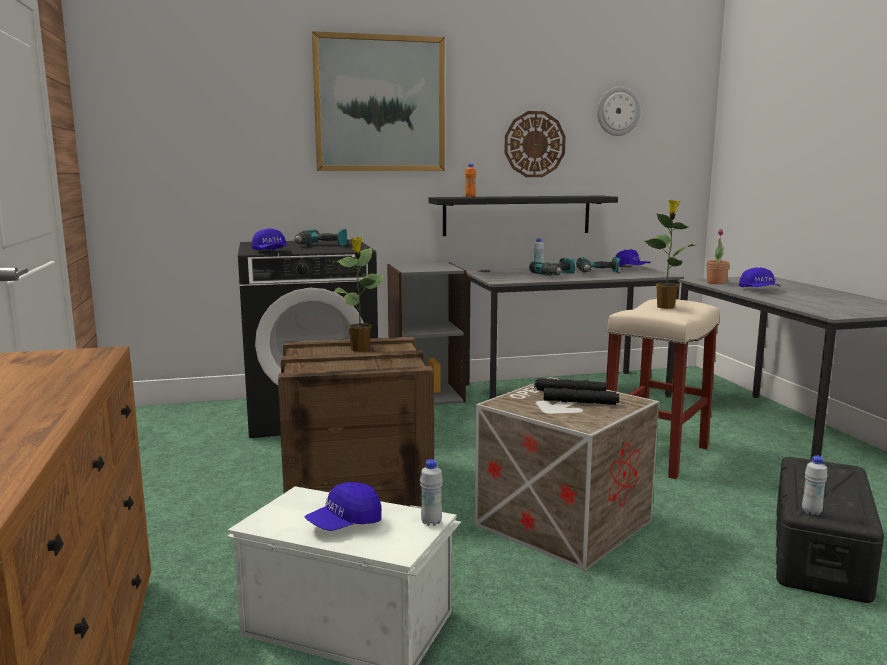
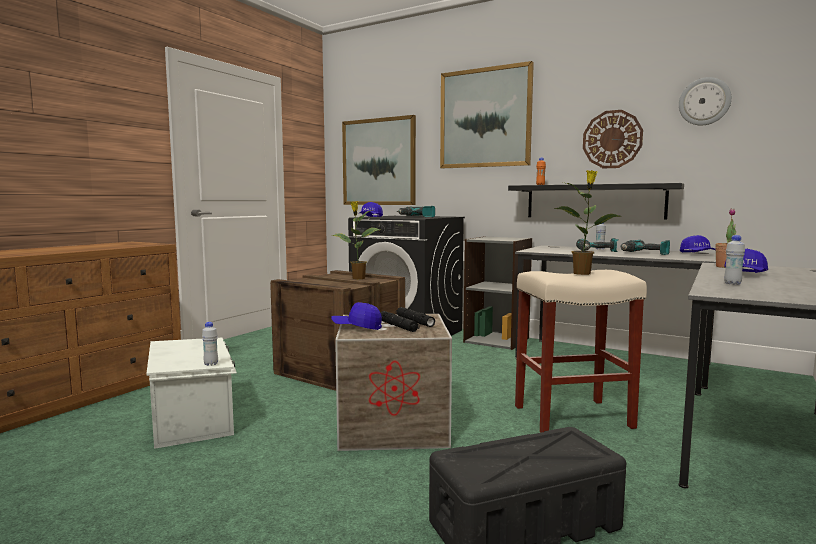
camera: 45 degrees right, 5 degrees down
(201, 157) = (379, 162): none -> picture
(344, 524) = (184, 353): blue cap -> blue cap (357, 327)
(811, 512) = (457, 457): white bottle -> white bottle (732, 283)

